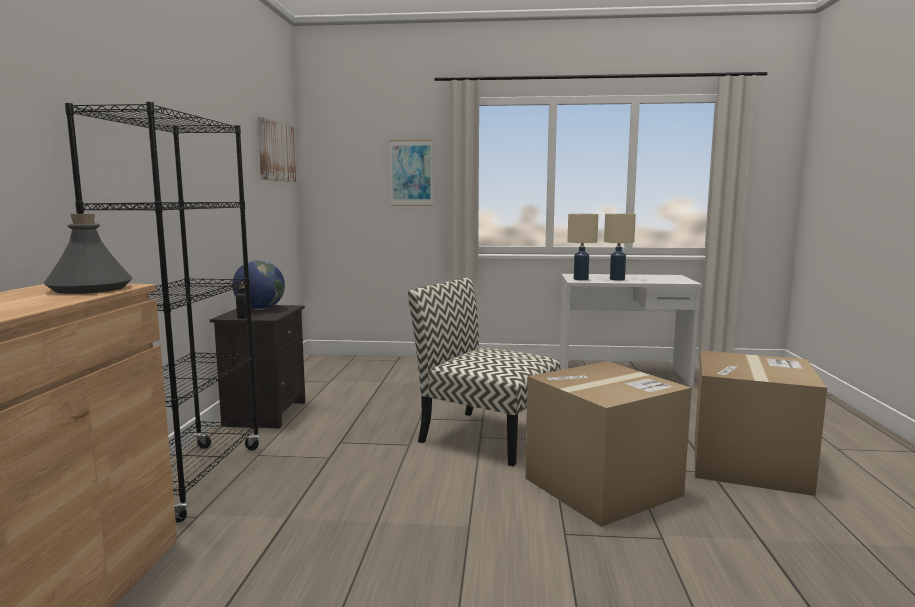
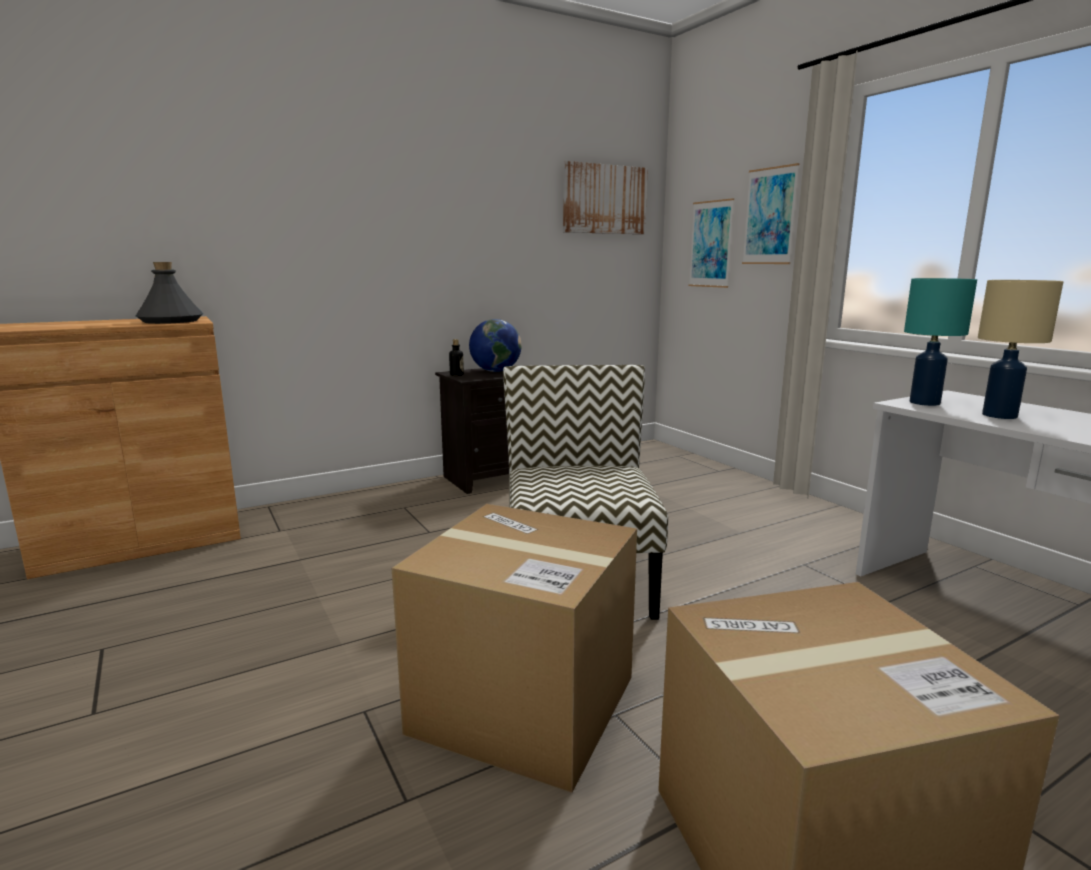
camera: 55 degrees right, 5 degrees up
(193, 480) = (338, 506): black bookcase -> none
(356, 191) = (711, 244): none -> picture
(581, 279) = (925, 403): beige table lamp -> turquoise table lamp

